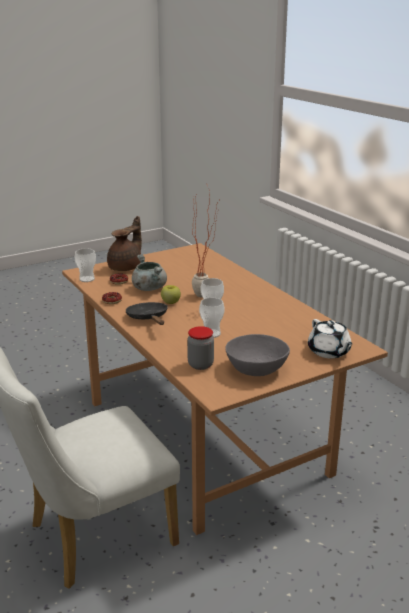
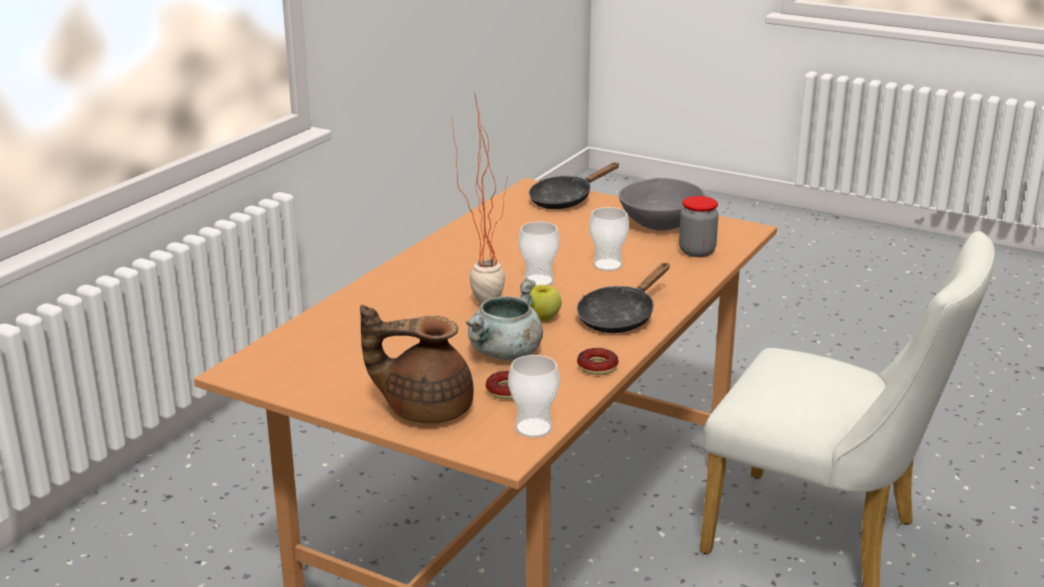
camera: 120 degrees left, 0 degrees up
(329, 352) = (565, 200): white teapot -> black frying pan

